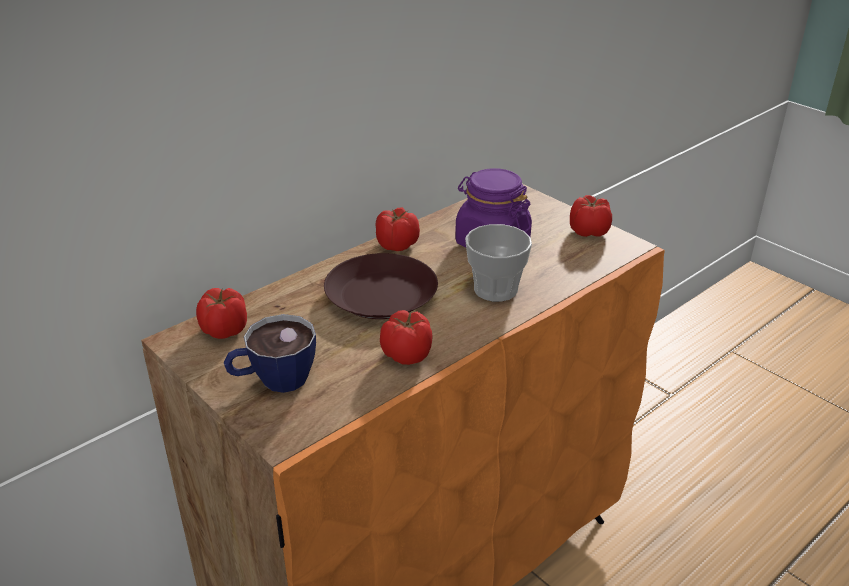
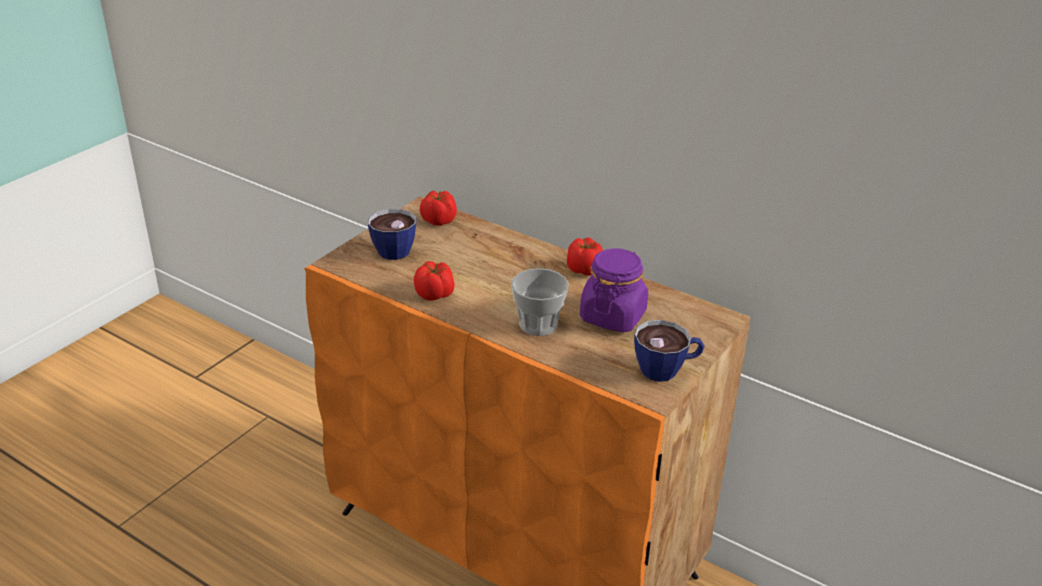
camera: 75 degrees right, 0 degrees up
(380, 296) = (505, 273): brown plate -> none
(588, 231) = (667, 369): tomato -> cup

